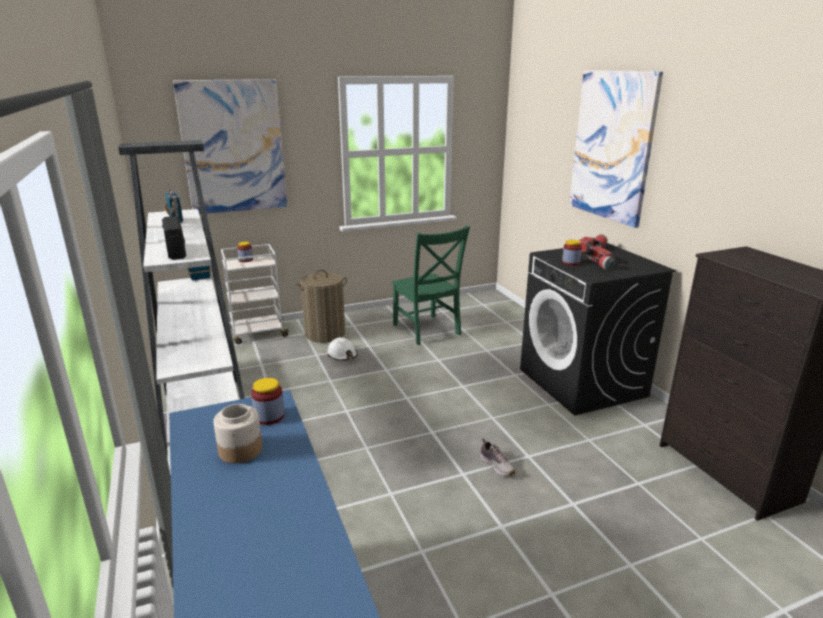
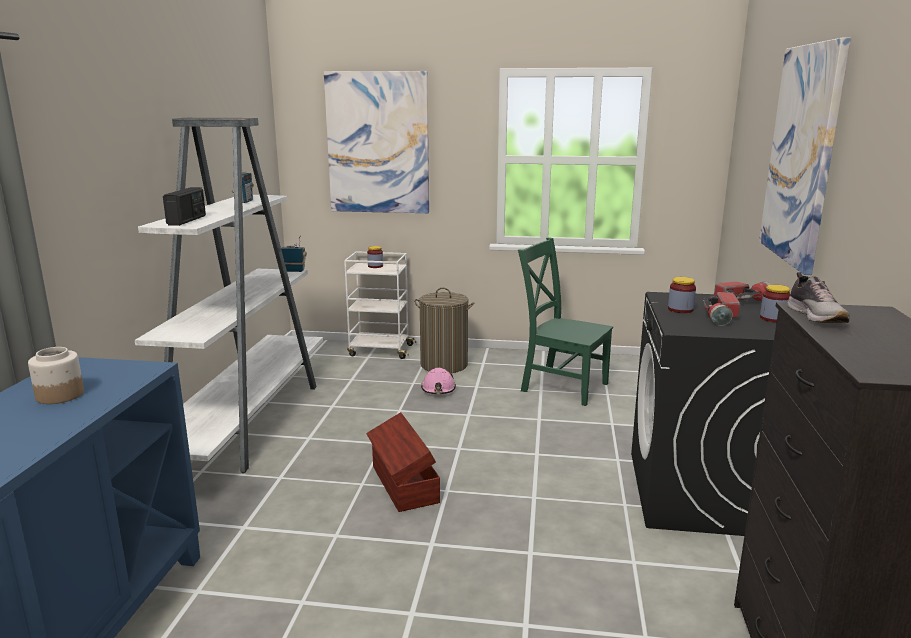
camera: 30 degrees right, 5 degrees down
(269, 416) = (124, 377): jar -> jar (773, 318)
(342, 355) = (438, 389): white hard hat -> pink hard hat
(397, 438) = (403, 485): none -> brown storage box
(427, 330) = (561, 386): green chair -> green chair turned 120 degrees clockwise
(497, 465) = (480, 549): shoe -> shoe (816, 316)

